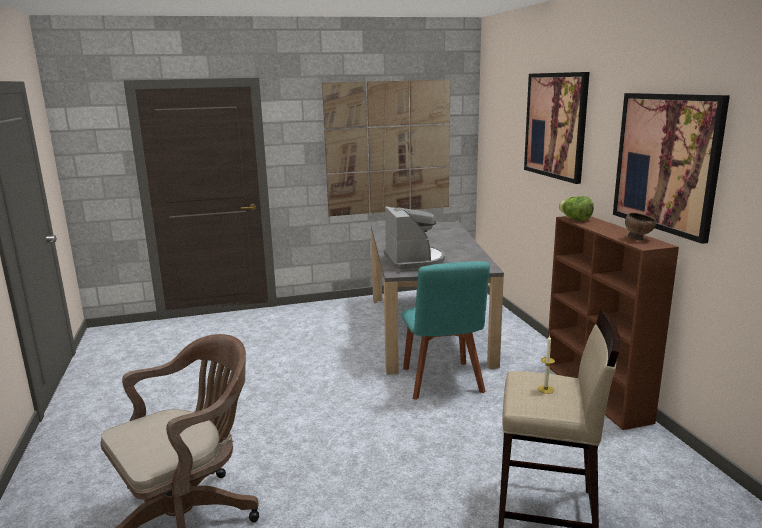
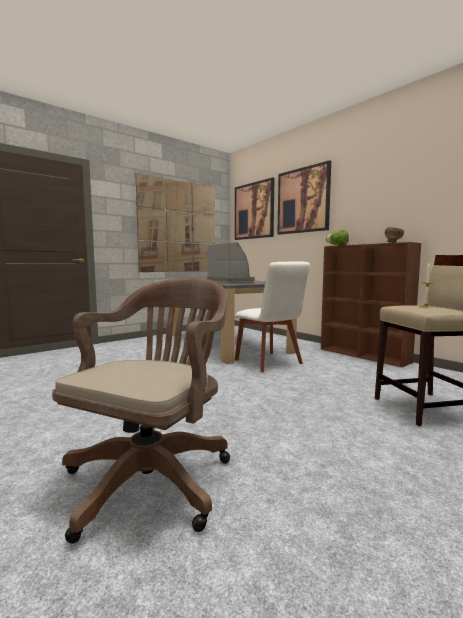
camera: 25 degrees left, 10 degrees down
(443, 382) = (270, 363): turquoise chair -> white chair
(666, 162) = (403, 197): picture -> picture (254, 211)

